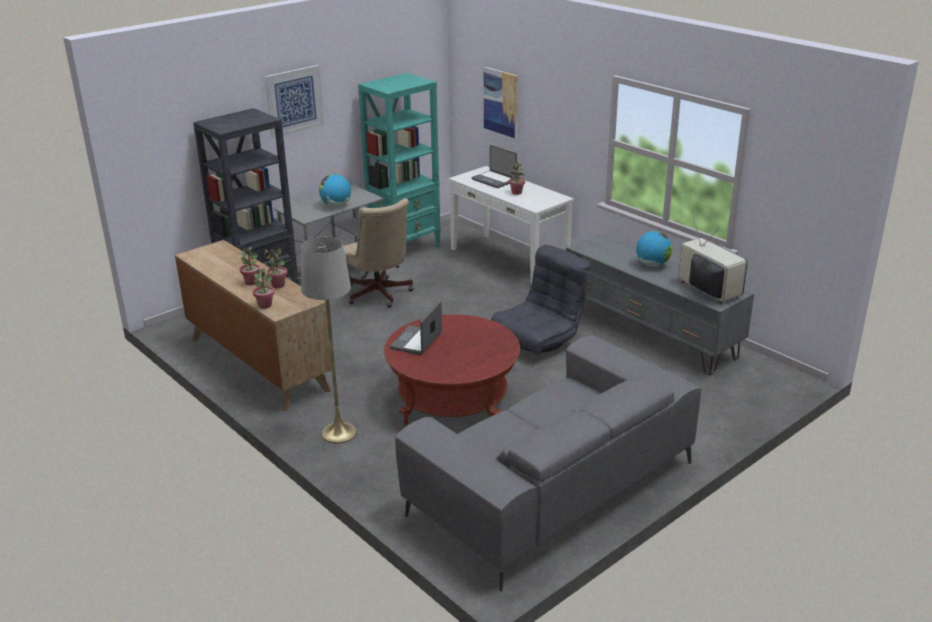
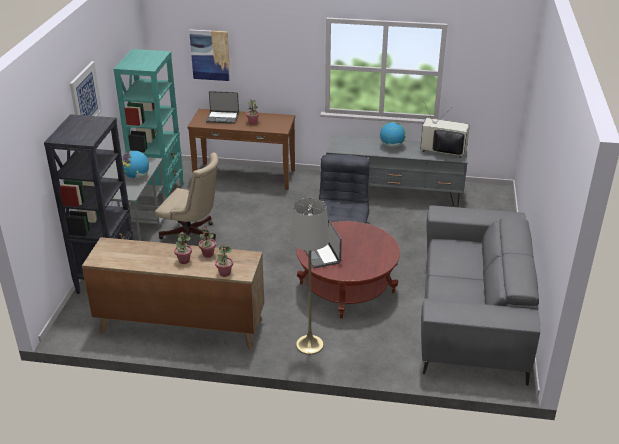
camera: 40 degrees left, 5 degrees up
(509, 260) = (245, 175): white console table -> brown console table

